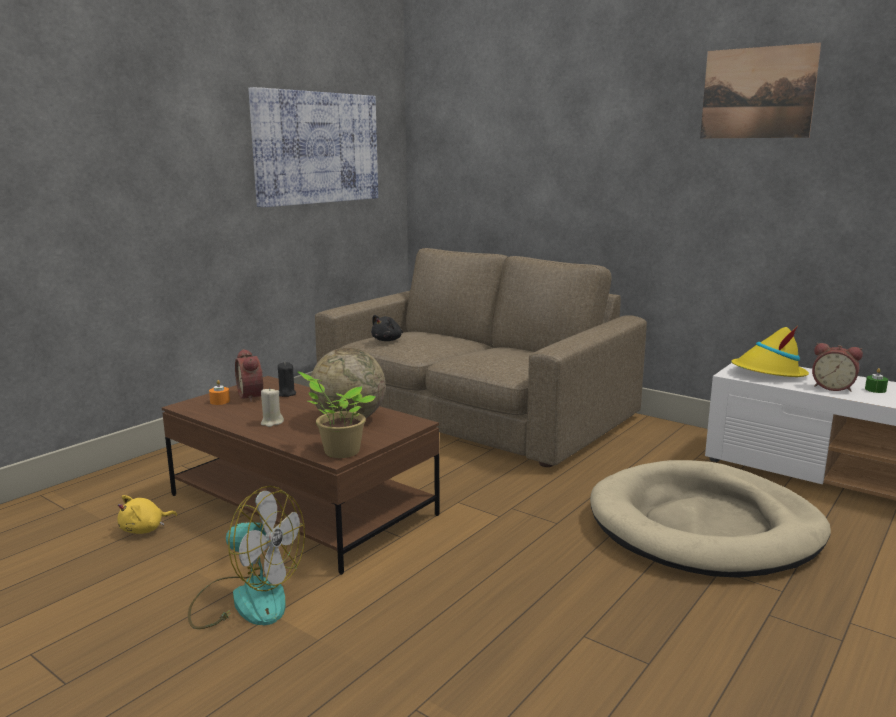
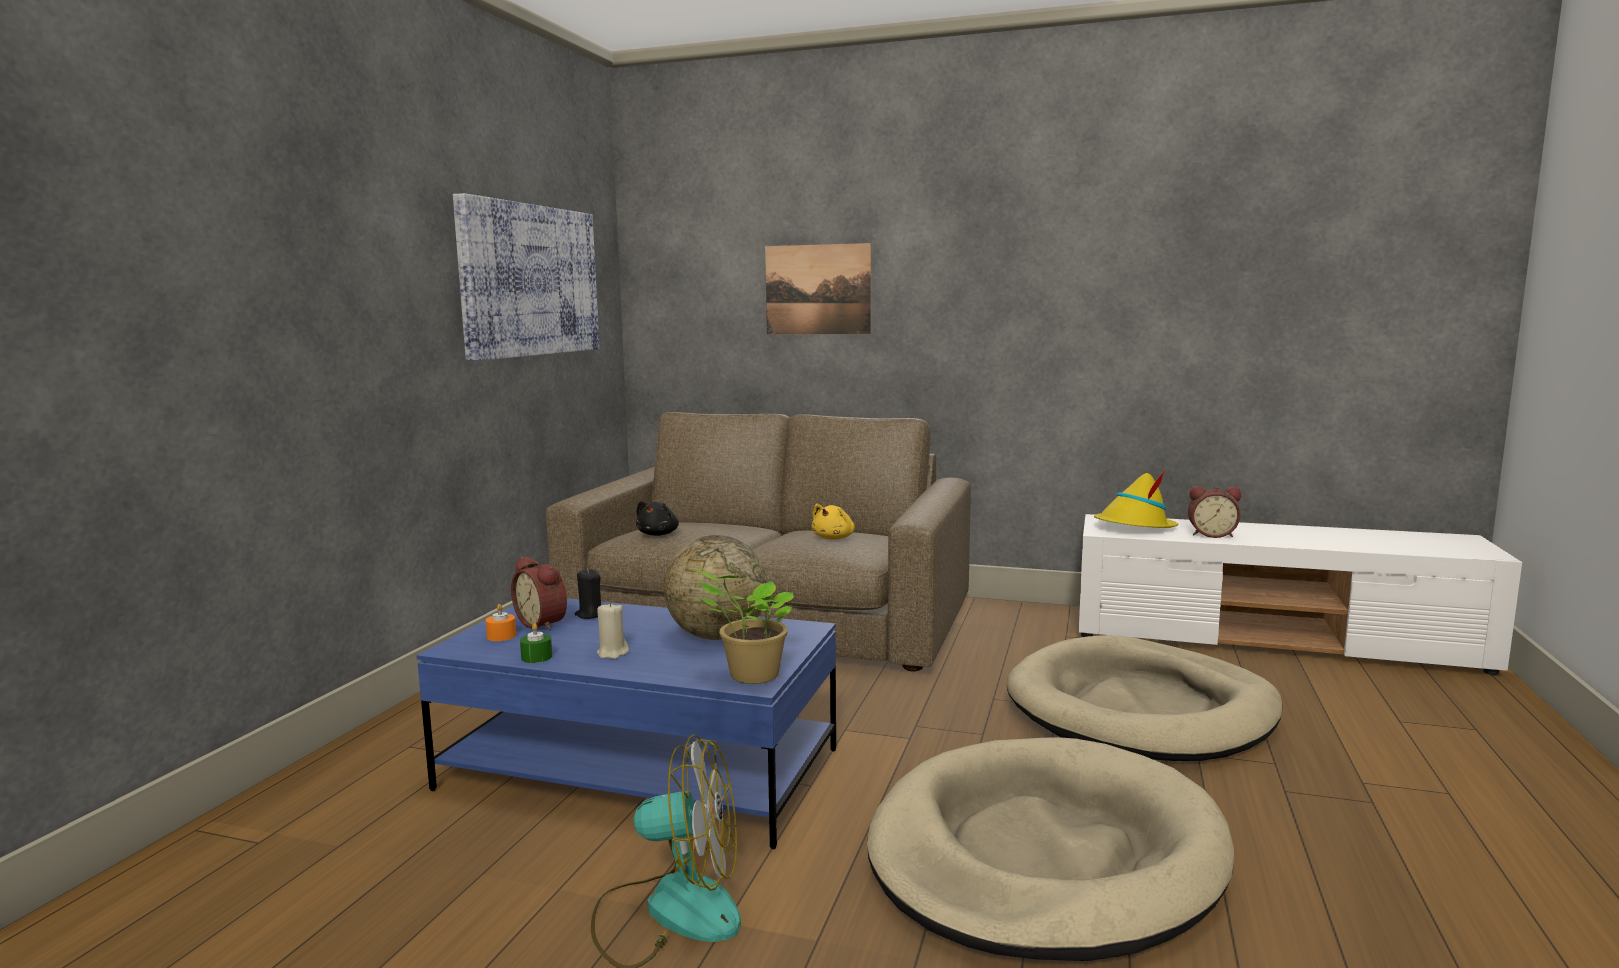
camera: 20 degrees left, 5 degrees down
(145, 529) = (426, 847): yellow plush toy -> yellow plush toy (834, 538)
(302, 505) = (641, 769): brown coffee table -> blue coffee table
(521, 620) = (1044, 855): none -> beige dog bed
(757, 93) = (1084, 215): picture -> picture (818, 289)
(875, 390) = (1251, 532): green candle -> green candle (536, 657)

